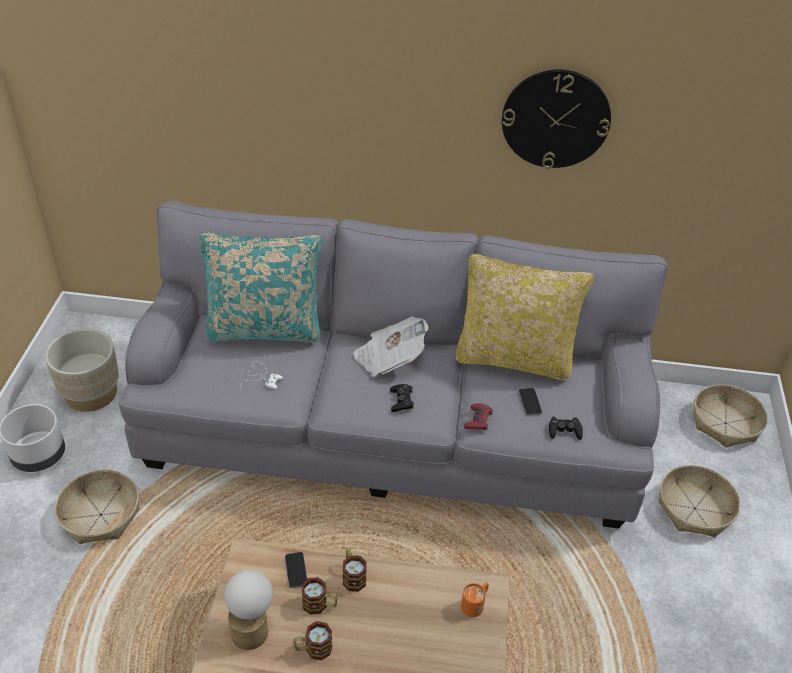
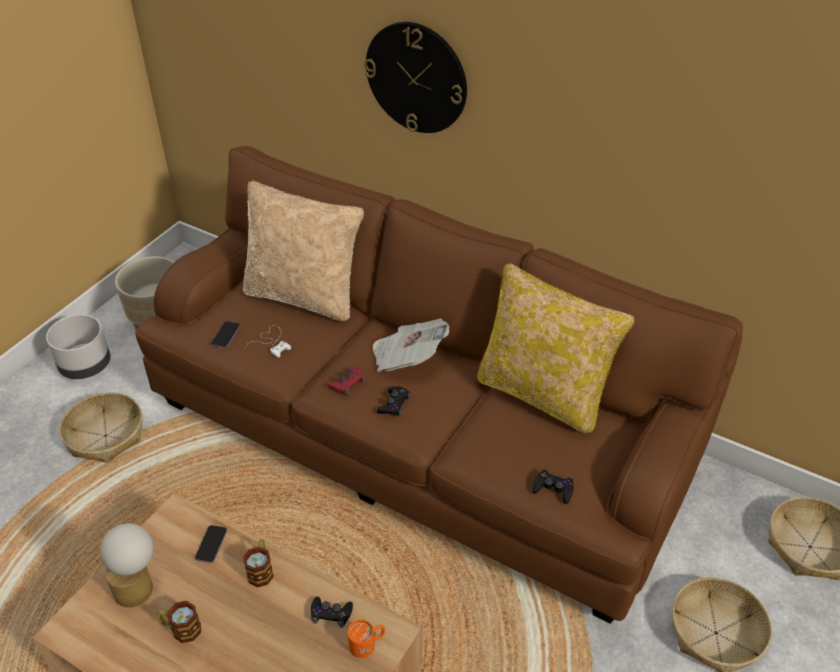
camera: 25 degrees right, 0 degrees up
(265, 332) = (304, 299): turquoise pillow -> beige pillow
(320, 605) = (213, 587): mug -> none
(391, 426) = (420, 434): grey sofa -> brown sofa
(432, 590) = (331, 614): none -> black game controller
(478, 420) = (464, 448): red game controller -> red game controller (348, 383)
(530, 402) = (532, 446): phone -> phone (226, 335)
(555, 119) = (638, 128): wall clock -> wall clock (416, 78)

